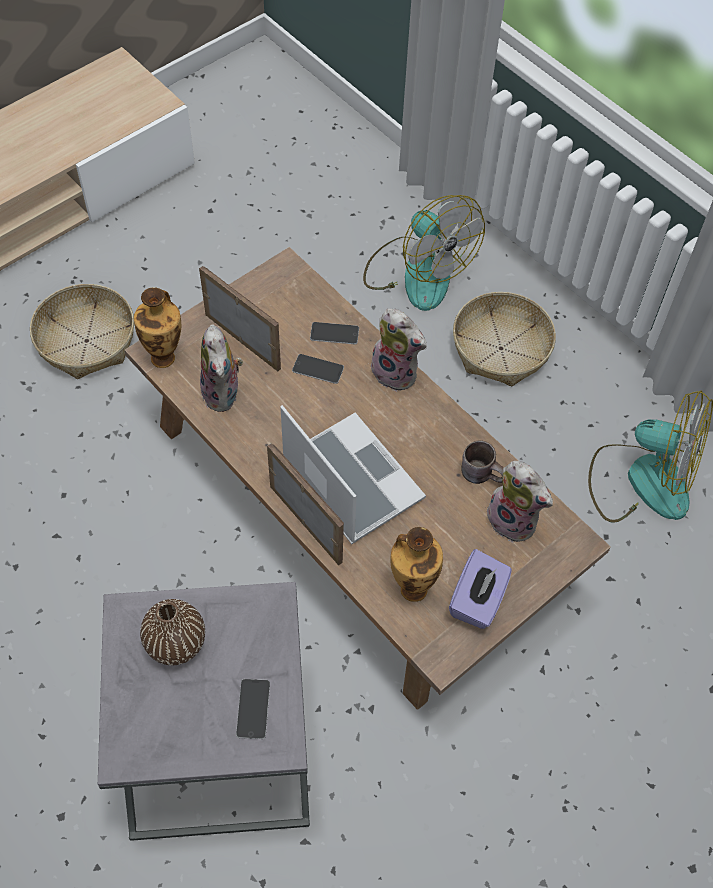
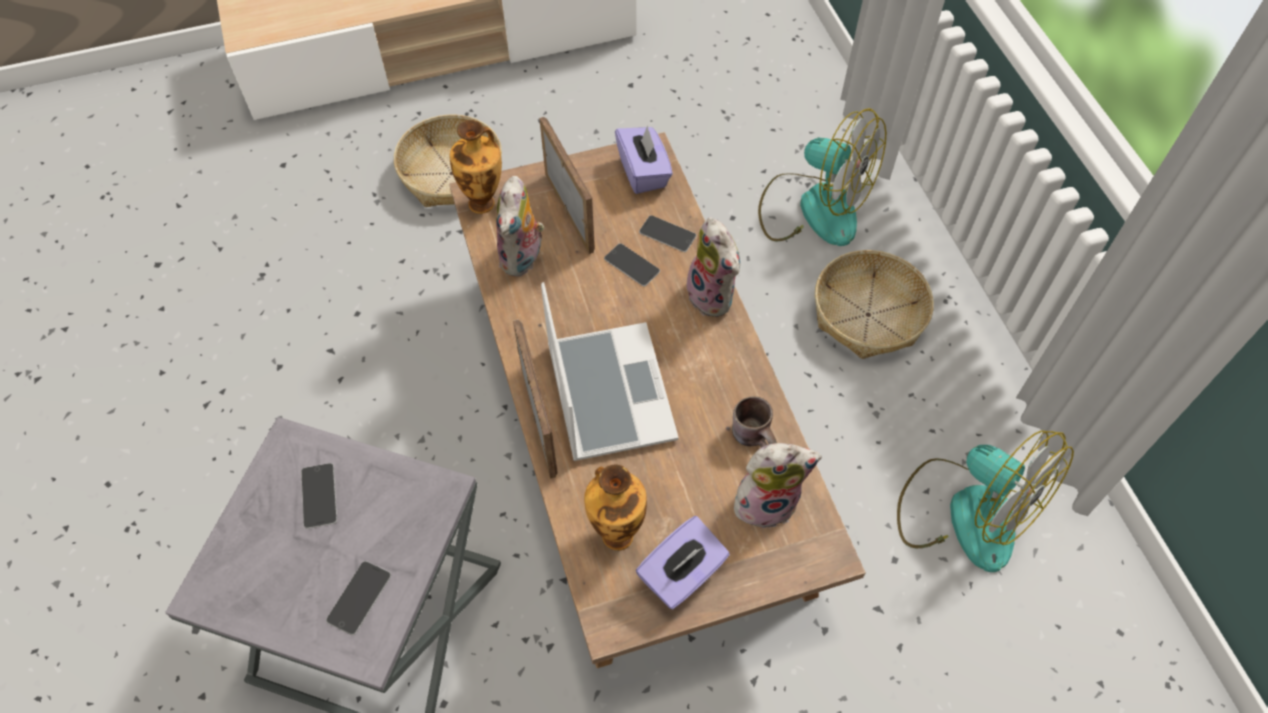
camera: 25 degrees right, 0 degrees up
(176, 643) = (319, 495): brown vase -> phone
(288, 287) = (643, 172): none -> purple tissue box
(417, 272) = (813, 207): fan -> fan turned 45 degrees counterclockwise
(514, 521) = (766, 501): plush toy -> plush toy turned 75 degrees counterclockwise

